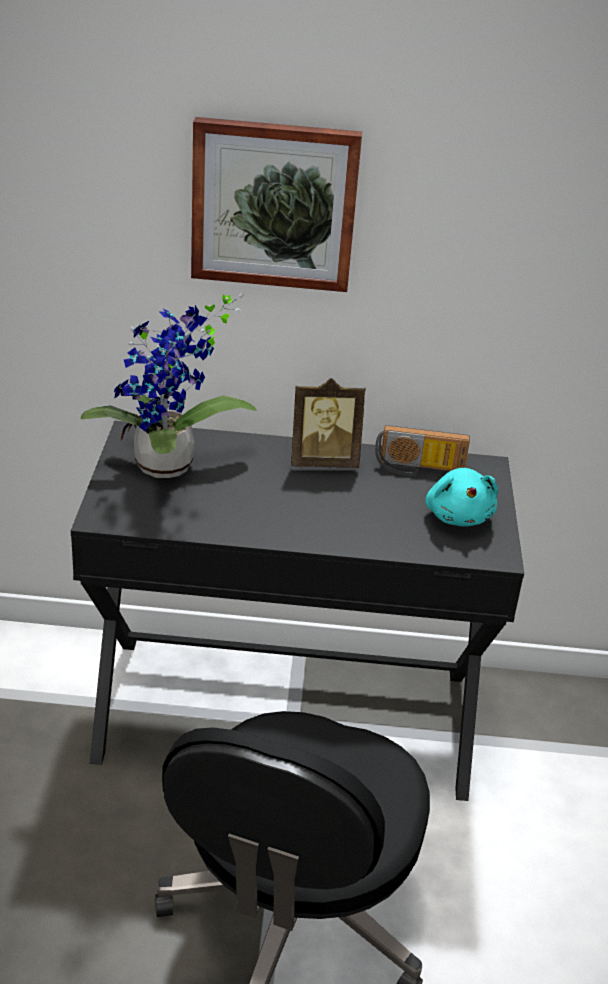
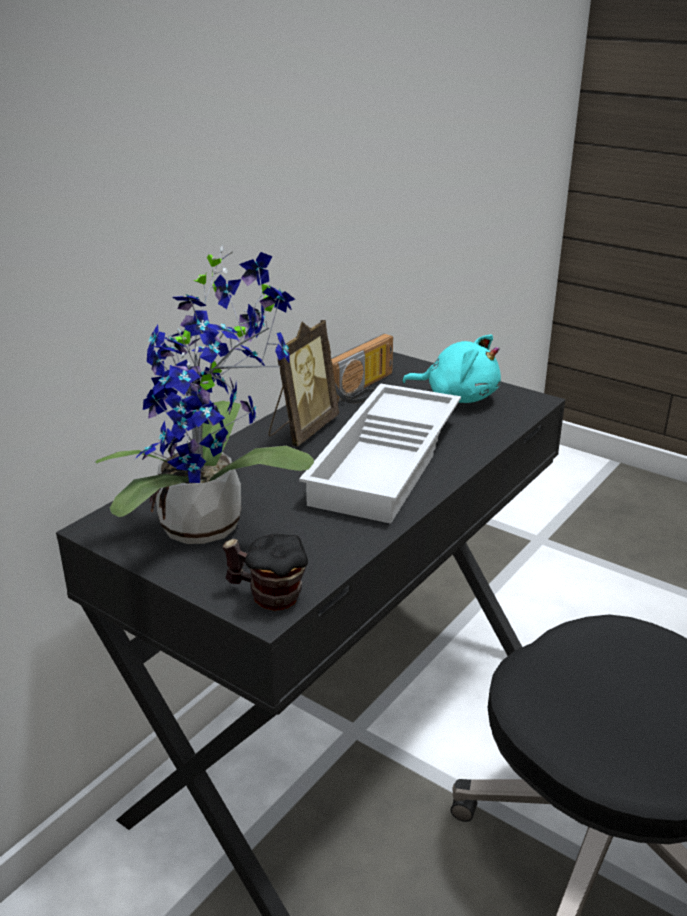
camera: 55 degrees left, 5 degrees down
(112, 514) = (268, 596): none -> mug
(274, 204) = (170, 133): picture -> none
(314, 512) = (388, 462): none -> white tray

